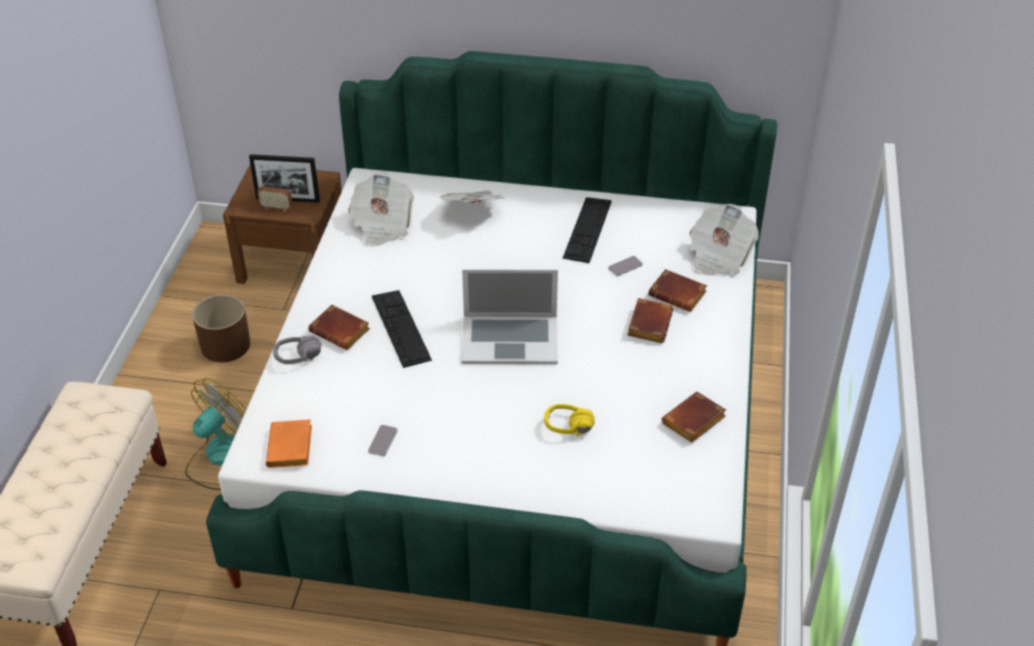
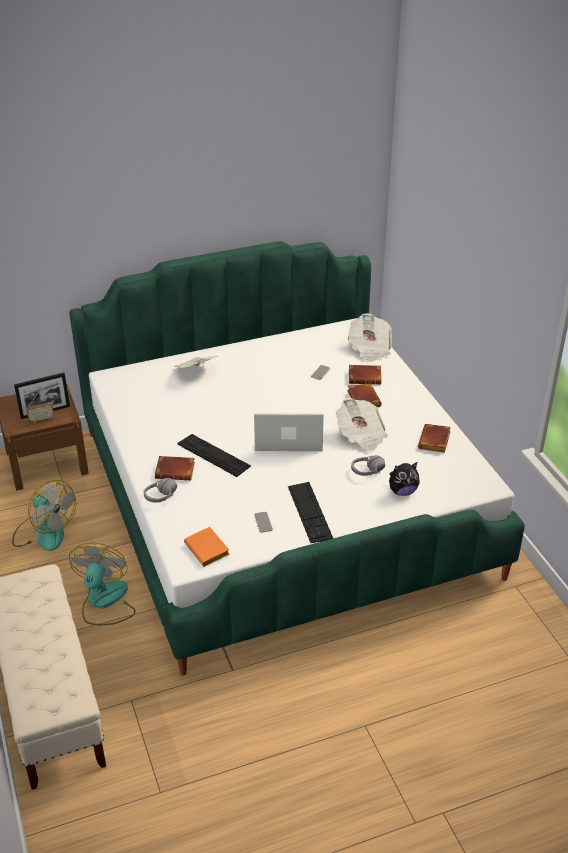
camera: 30 degrees left, 5 degrees down
(226, 345) = (44, 532): brown planter -> fan
(382, 225) = (143, 400): newspaper -> newspaper (361, 436)
(510, 339) = (288, 436): laptop -> laptop turned 150 degrees counterclockwise
(568, 432) = (370, 474): yellow headphones -> grey headphones
(587, 229) = (279, 359): keyboard -> keyboard (309, 512)
(589, 474) = (402, 491): none -> plush toy

